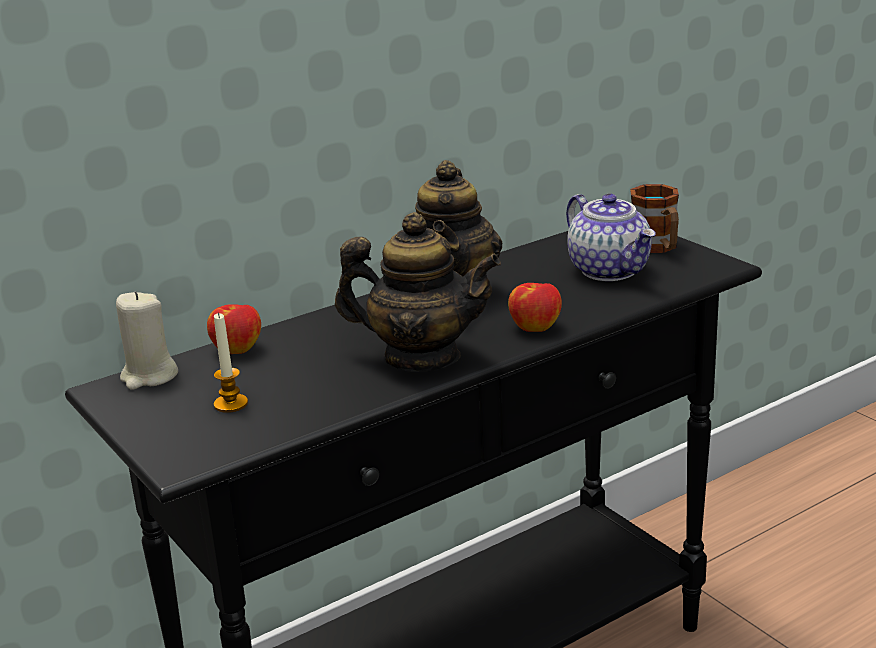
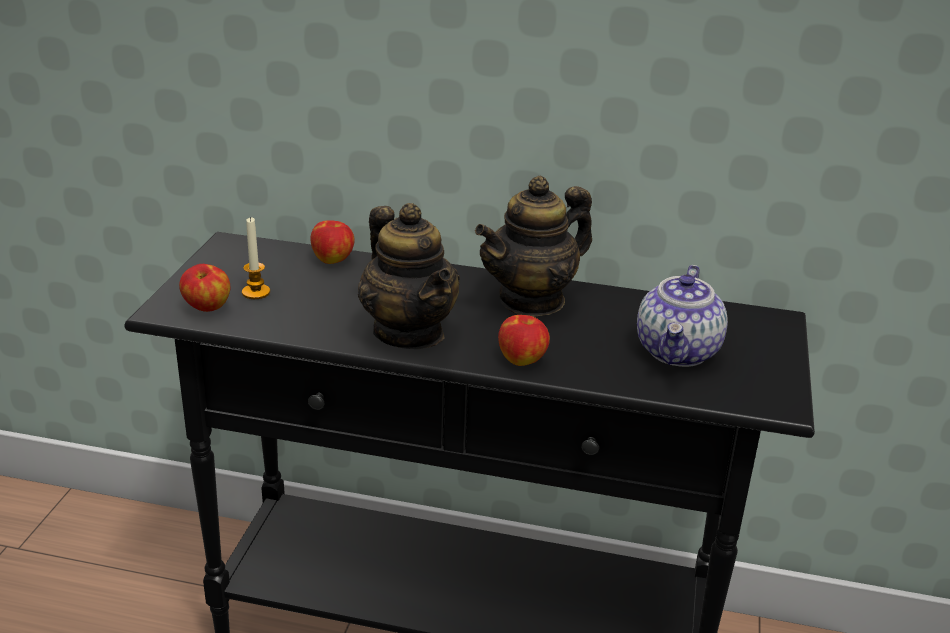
camera: 45 degrees right, 5 degrees up
(149, 376) = (260, 248): beige candle -> none
(216, 437) = (207, 308): none -> apple
(657, 248) = (761, 357): mug -> none

